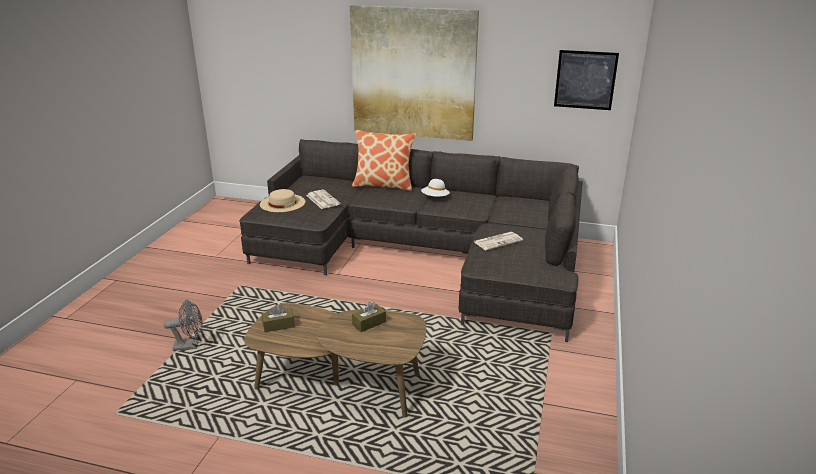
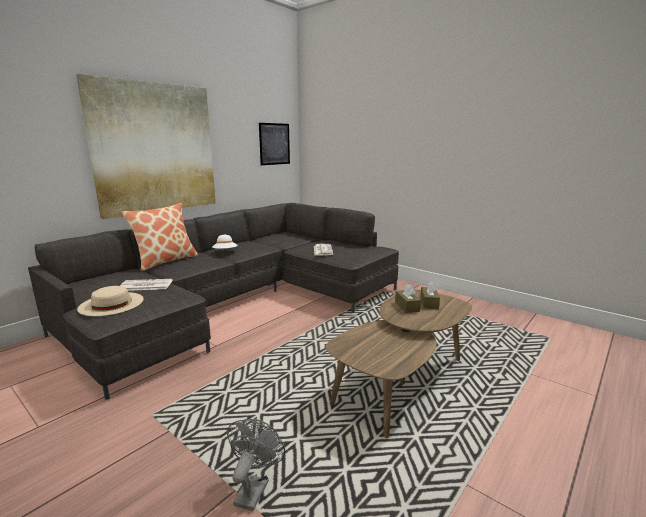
camera: 65 degrees left, 10 degrees down
(278, 325) = (370, 353): brown tissue box -> brown tissue box (429, 303)

